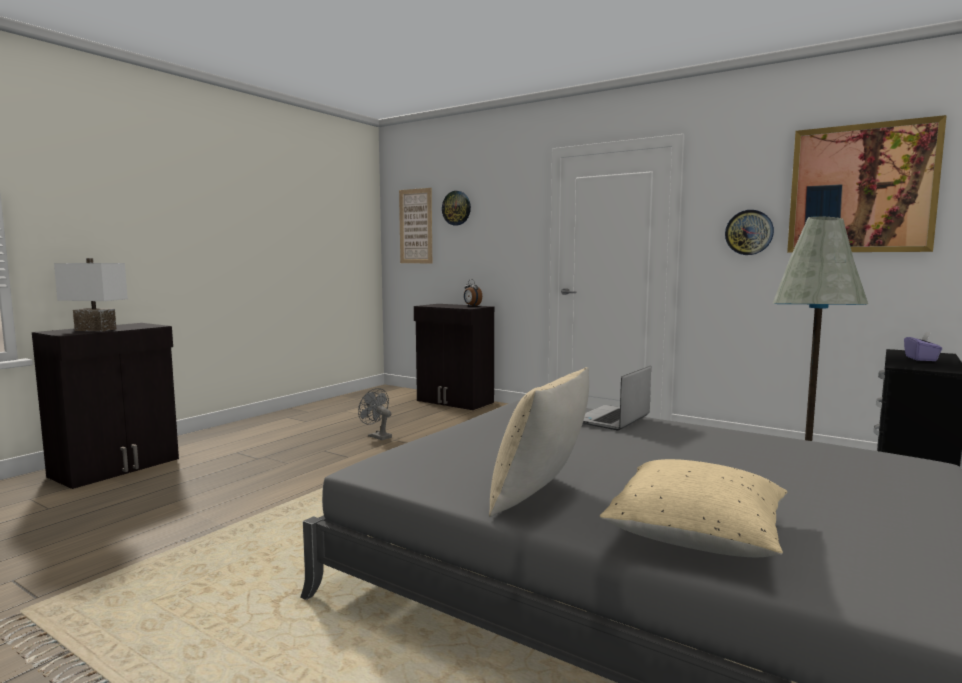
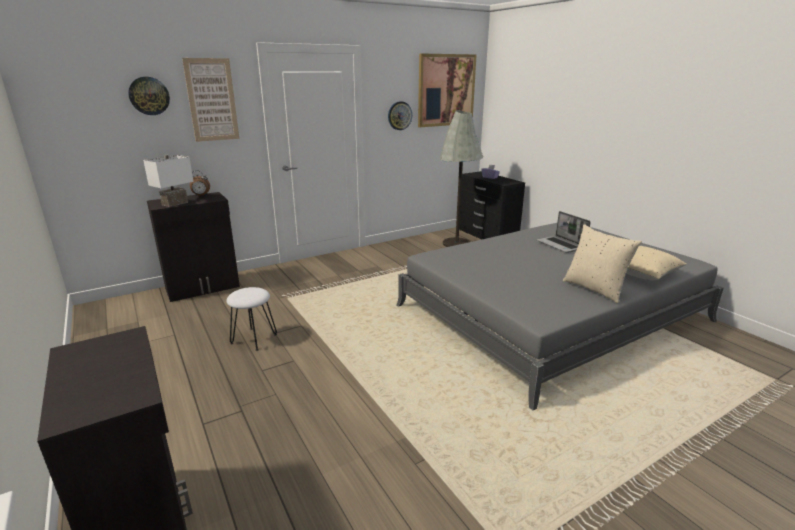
camera: 65 degrees left, 15 degrees up
(97, 329) = (112, 377): white table lamp -> white table lamp (174, 203)
(377, 436) = (254, 339): grey fan -> white stool
(416, 226) = (87, 117): picture -> picture (212, 100)
(612, 419) = (483, 248): laptop -> laptop (561, 245)

